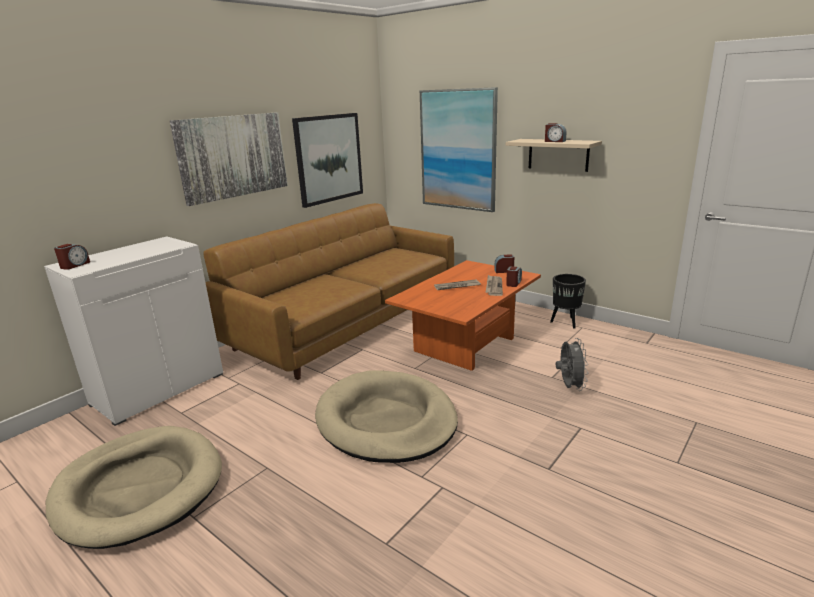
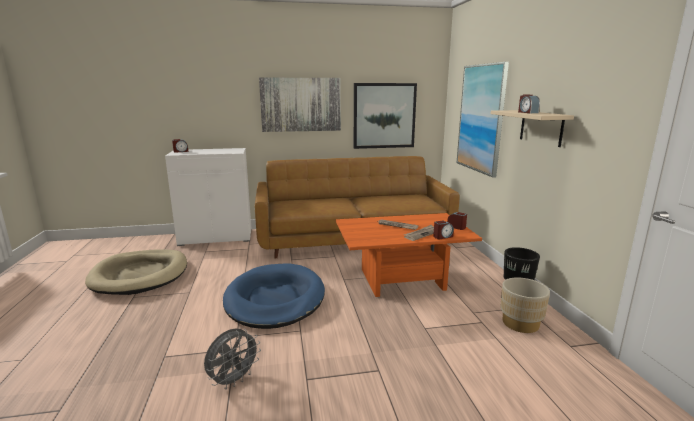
camera: 40 degrees right, 5 degrees down
(386, 420) = (275, 299): beige dog bed -> blue dog bed
(569, 387) = (425, 341): grey fan -> grey fan (233, 380)
(599, 341) = (520, 323): none -> beige planter

